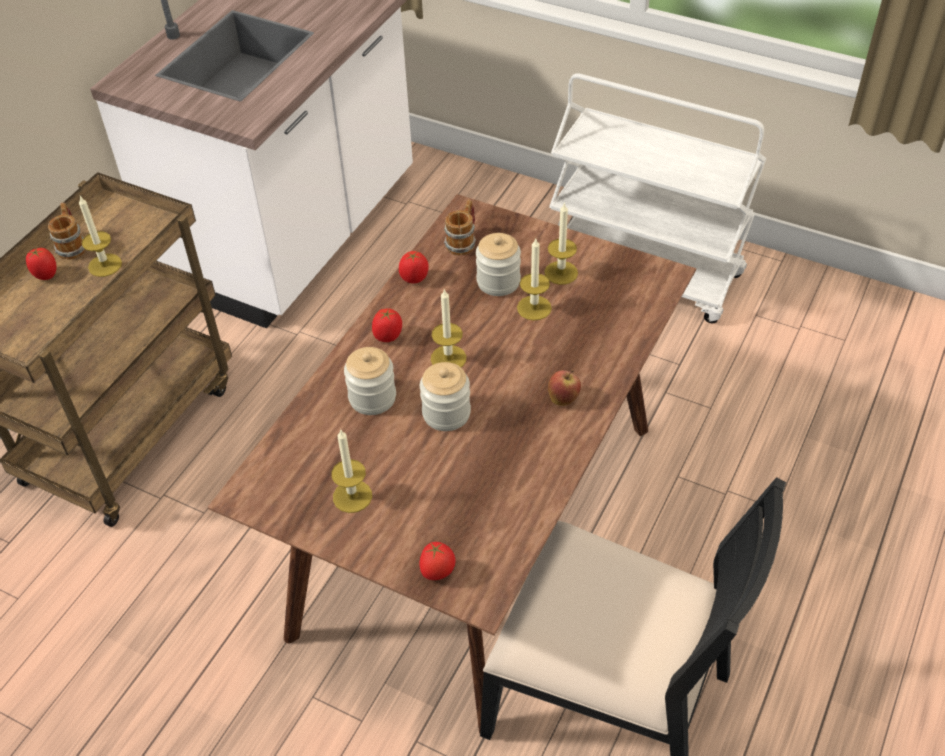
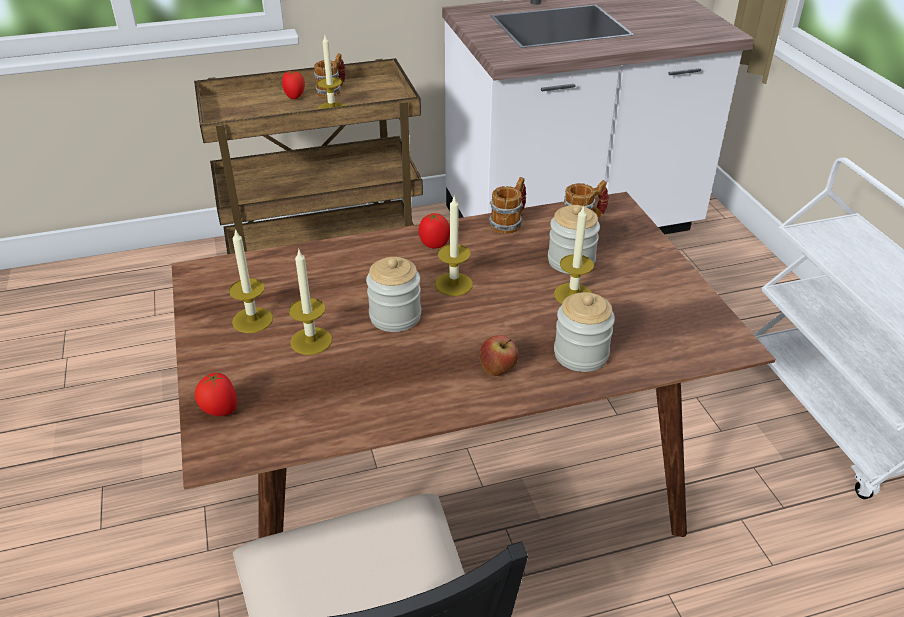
camera: 45 degrees right, 10 degrees down
(372, 398) = (363, 272): jar -> jar (581, 354)
(414, 279) = (509, 222): tomato -> mug
(561, 273) = (634, 286): candle -> candle (311, 341)

